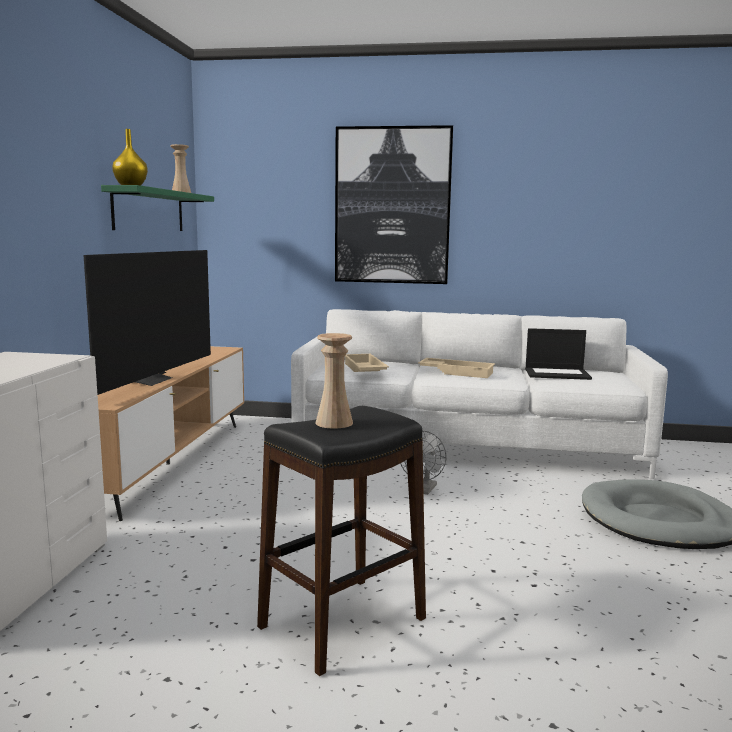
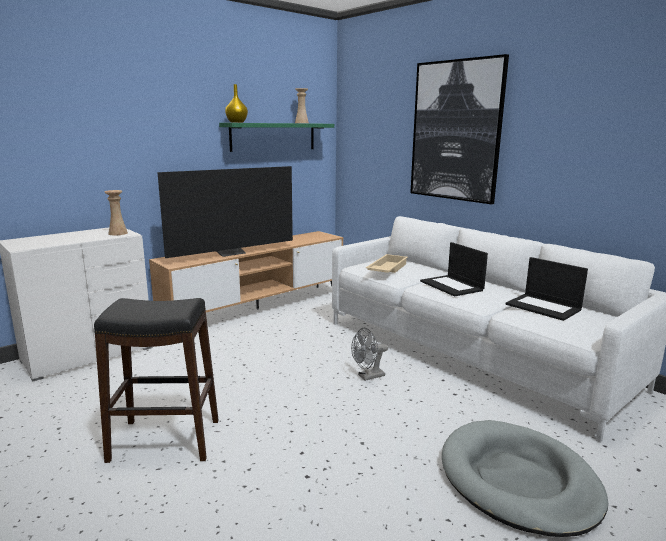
camera: 40 degrees right, 5 degrees up
(334, 423) = (145, 306): beige vase -> beige vase (118, 233)
(457, 372) = (452, 286): beige tray -> laptop

